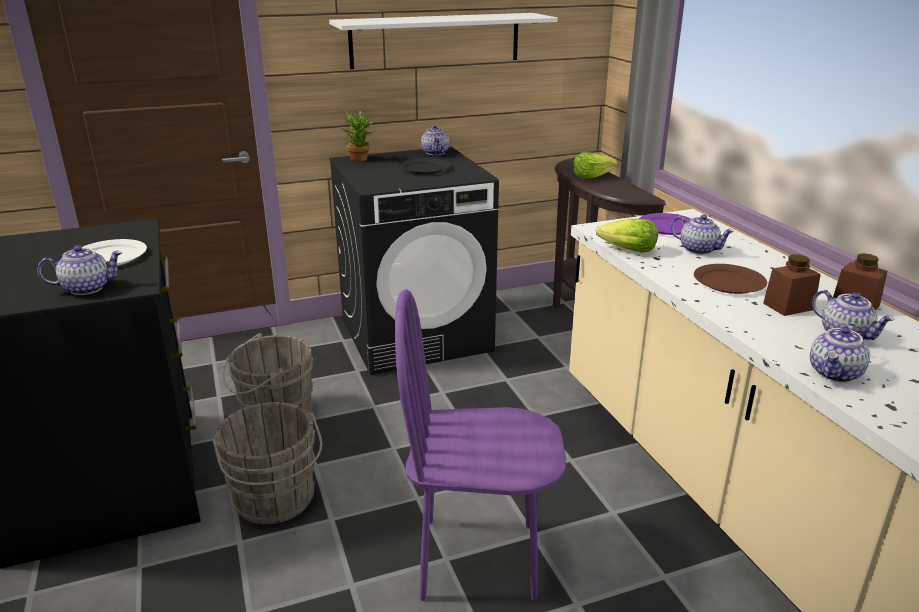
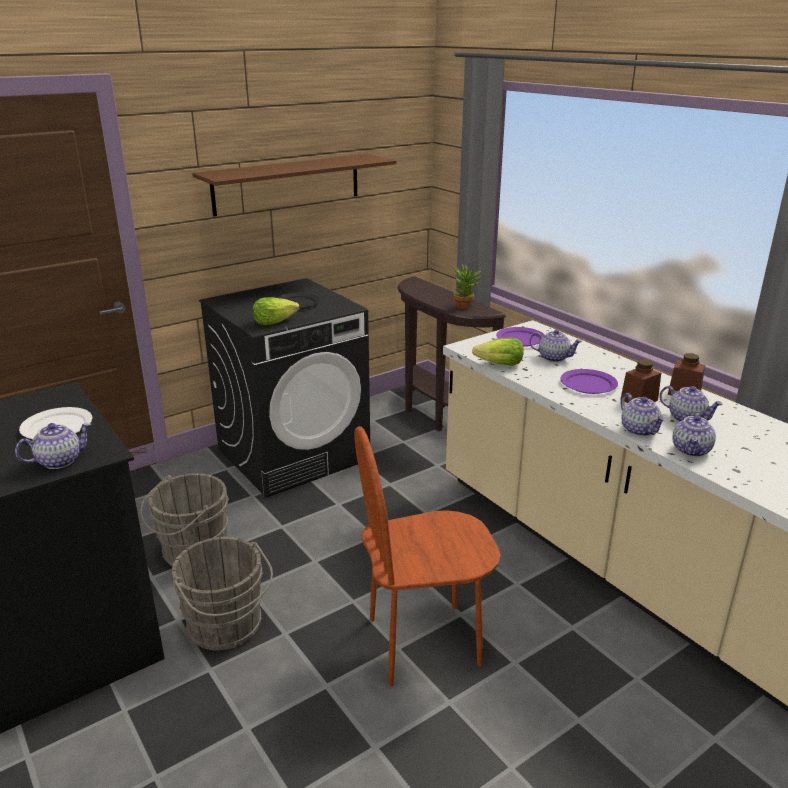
camera: 15 degrees left, 0 degrees up
(361, 160) = (232, 299): potted plant -> potted plant (466, 307)
(435, 153) = (296, 286): teapot -> teapot (640, 430)
(436, 40) = (287, 184): white shelf -> brown shelf
(478, 559) = (424, 642): purple chair -> brown chair
(591, 176) = (434, 295): lettuce -> lettuce (274, 322)
(729, 282) = (588, 384): brown plate -> purple plate

